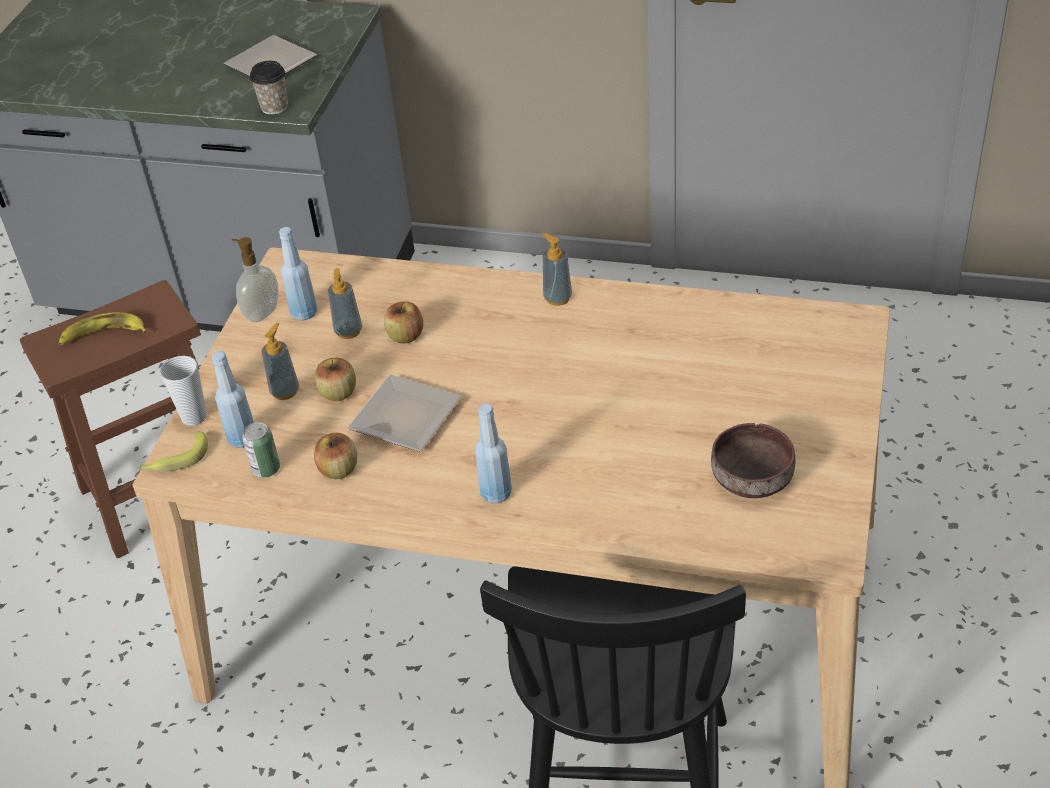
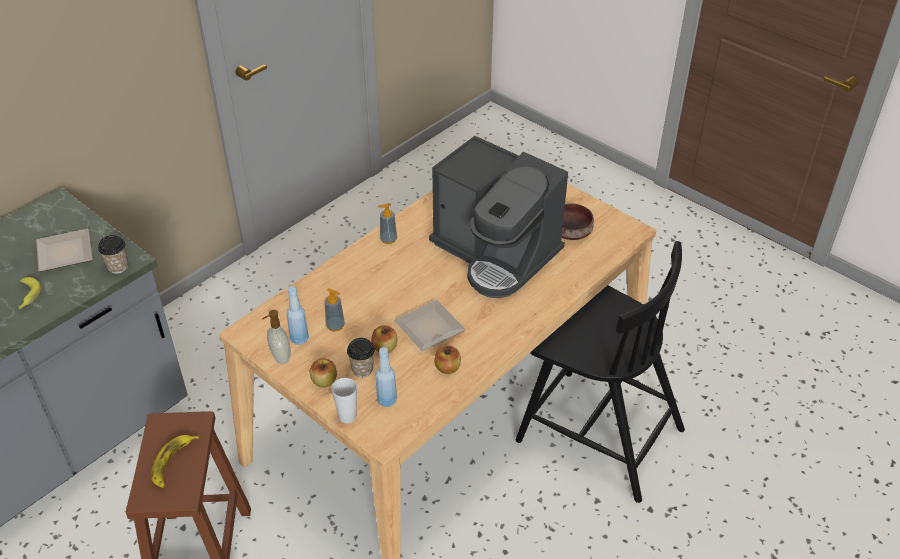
camera: 65 degrees left, 0 degrees up
(175, 460) = (378, 436): banana -> banana (27, 297)
(266, 469) = (421, 398): can -> none
(285, 391) = (362, 369): soap dispenser -> cup
(406, 336) = (362, 305): apple -> apple (324, 381)
(496, 493) = (514, 315): blue bottle -> none
(620, 416) = (496, 254): none -> coffee machine

